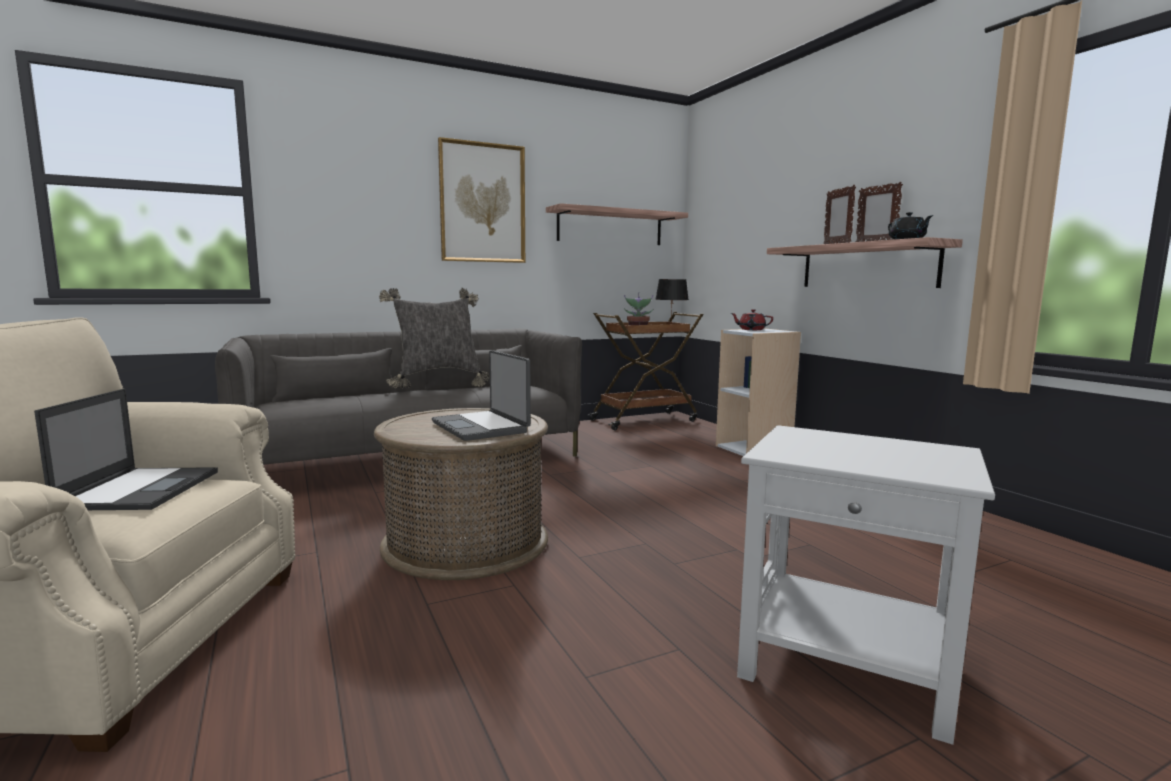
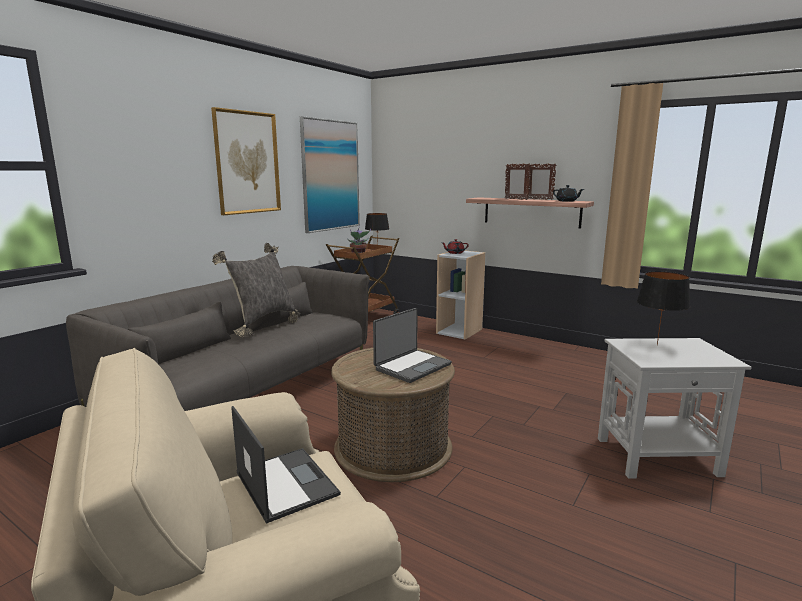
camera: 30 degrees left, 5 degrees up
(481, 427) = (412, 366): laptop -> laptop turned 75 degrees counterclockwise
(610, 227) = (330, 175): shelf -> picture
(855, 442) = (657, 344): none -> black table lamp

